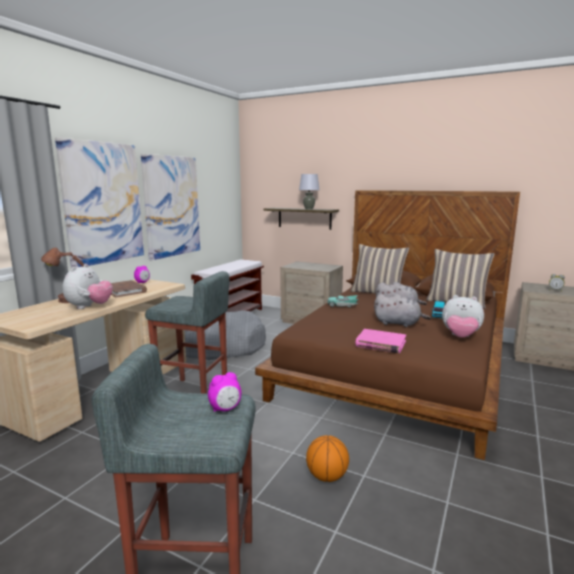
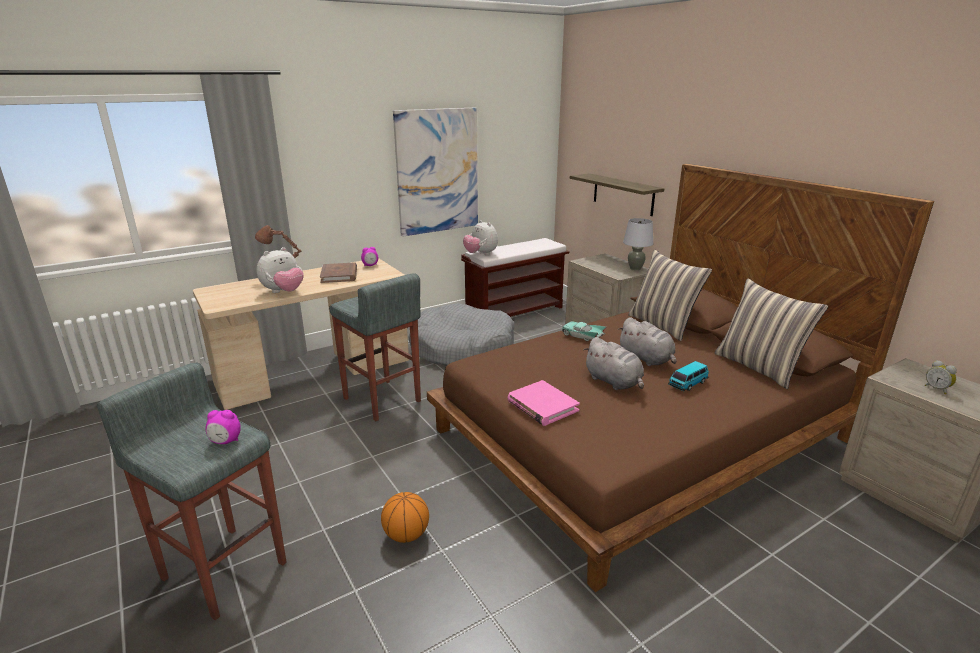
camera: 30 degrees right, 10 degrees up
(103, 203) = (340, 172): picture -> none
(309, 209) = (622, 184): grey table lamp -> grey table lamp (635, 268)
(460, 337) = (664, 425): plush toy -> plush toy (481, 254)

